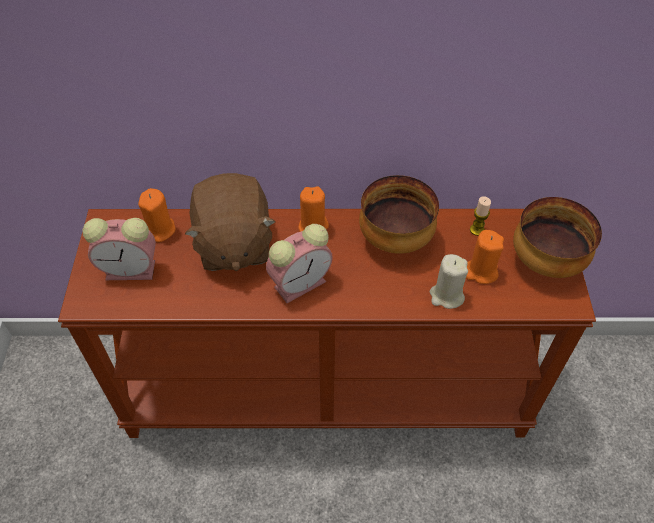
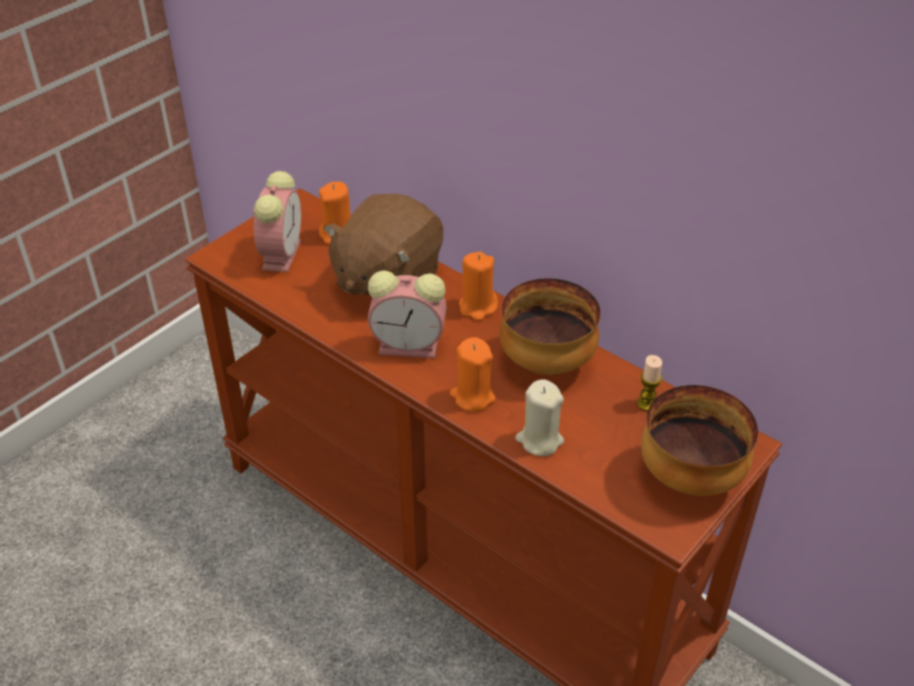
camera: 40 degrees right, 10 degrees down
(133, 269) = (281, 253): alarm clock -> alarm clock turned 120 degrees counterclockwise
(481, 271) = (603, 441): orange candle -> orange candle (472, 397)

